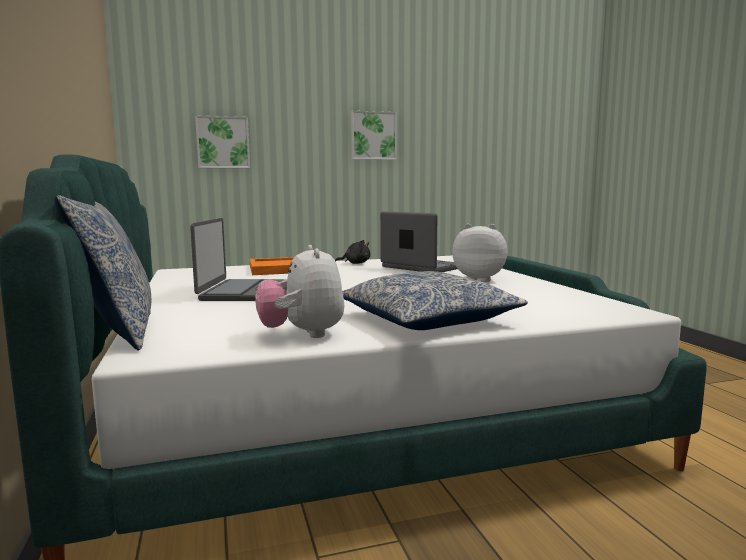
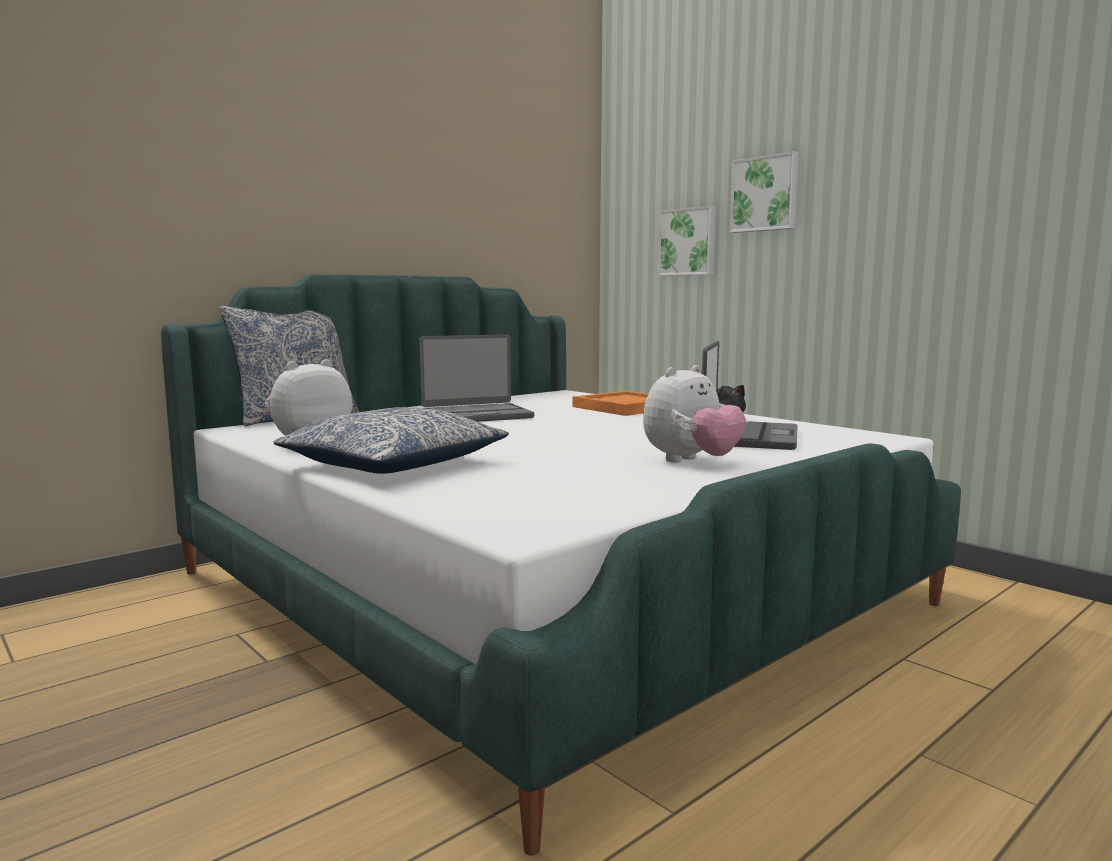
camera: 65 degrees right, 0 degrees up
(373, 136) = (888, 214): picture -> picture (765, 194)
(479, 279) = (691, 461): plush toy -> plush toy turned 60 degrees clockwise

